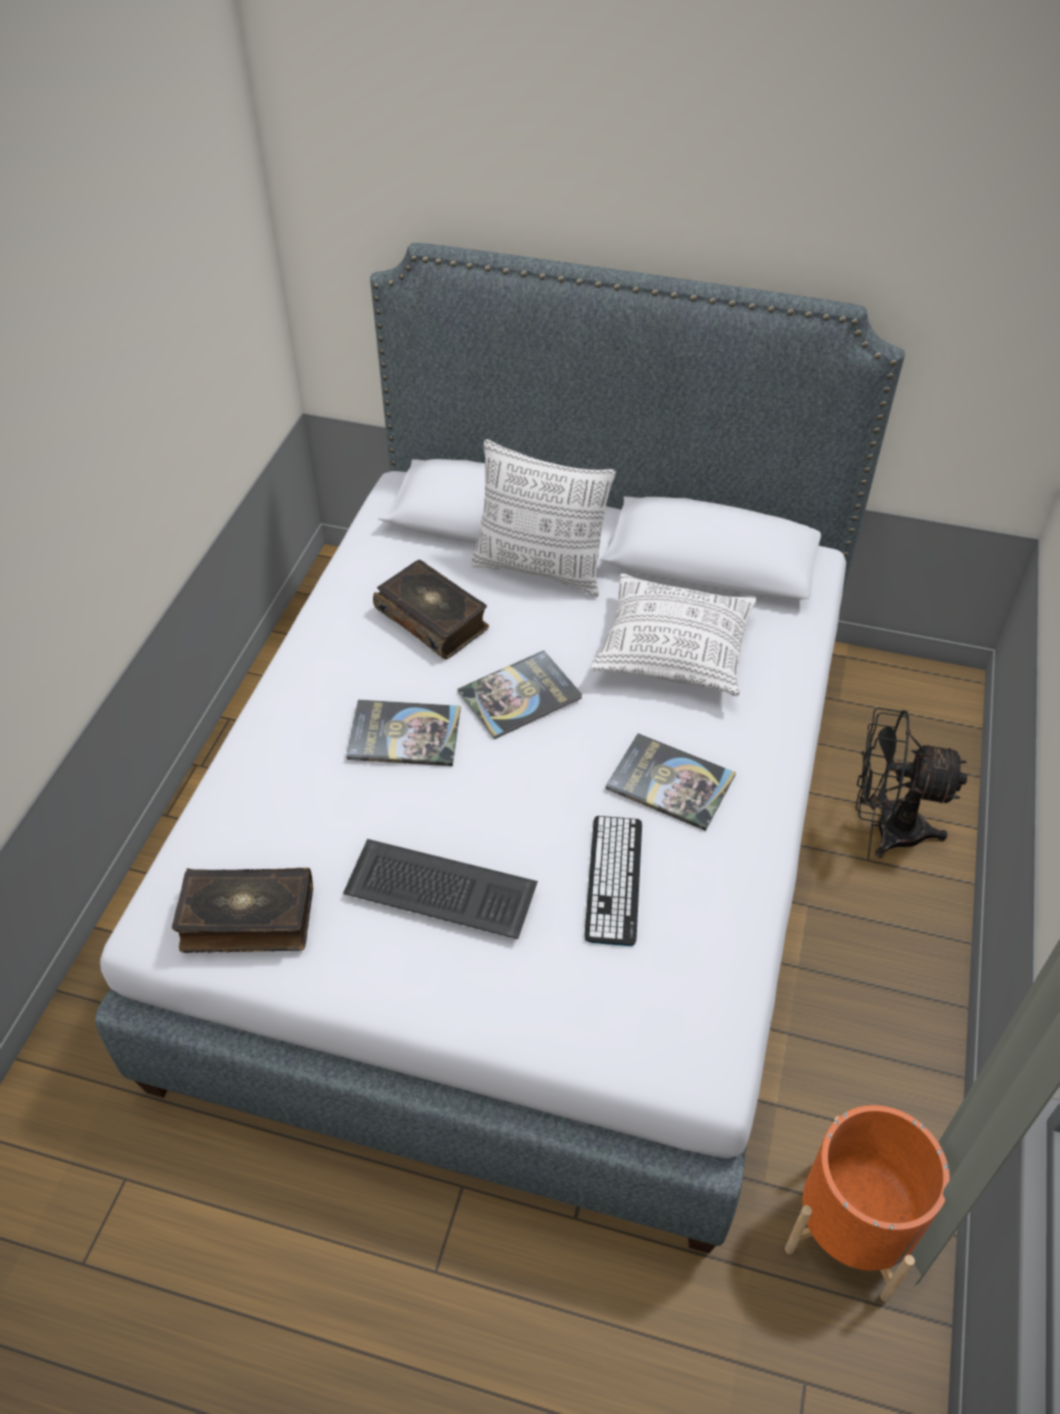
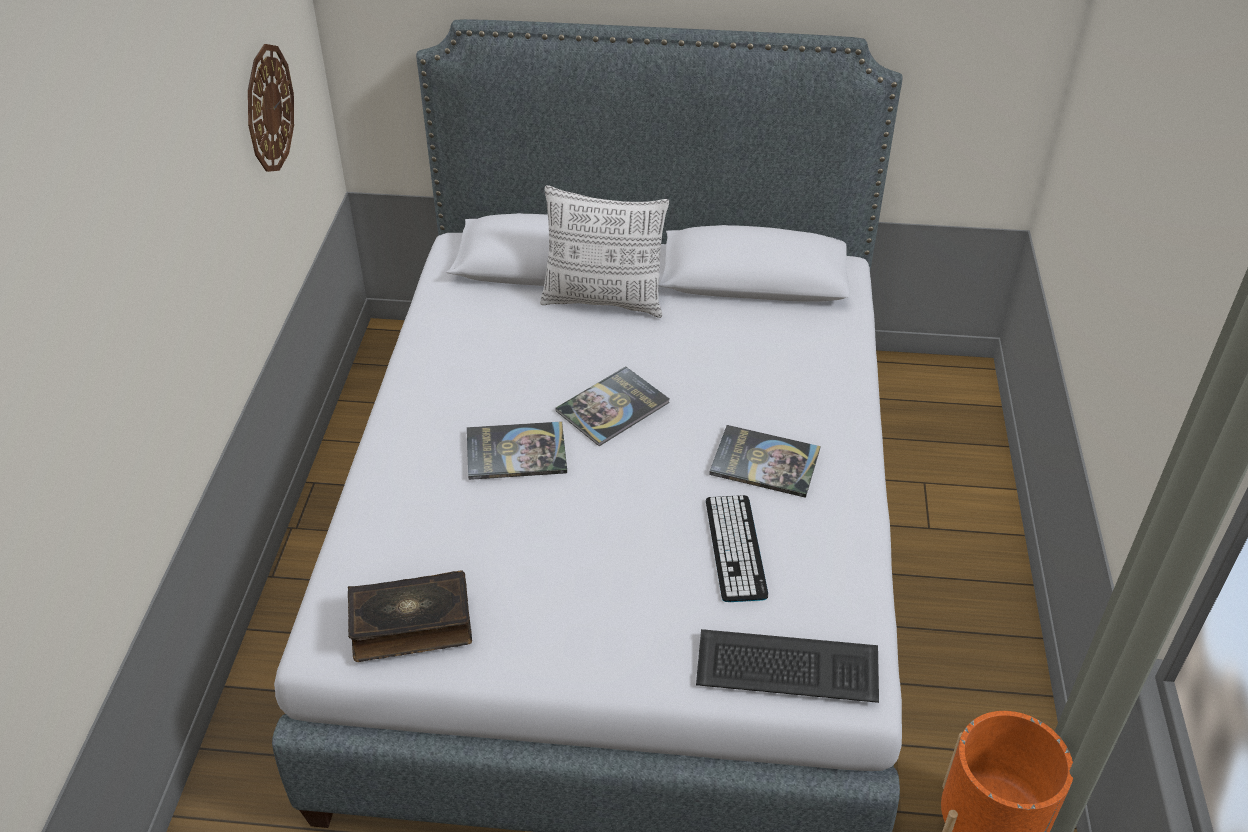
camera: 10 degrees left, 5 degrees down
(195, 327) = (269, 108): none -> wall clock
(433, 619) = (517, 353): book -> none
(438, 892) = (581, 579): keyboard -> keyboard (785, 670)
(674, 651) = (741, 355): pillow -> none
(885, 828) = (938, 499): black fan -> none

